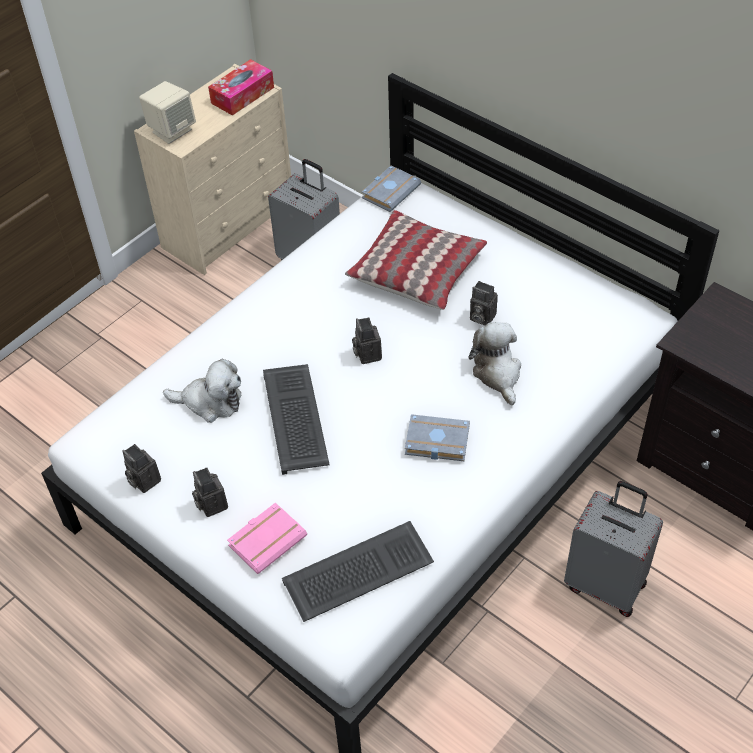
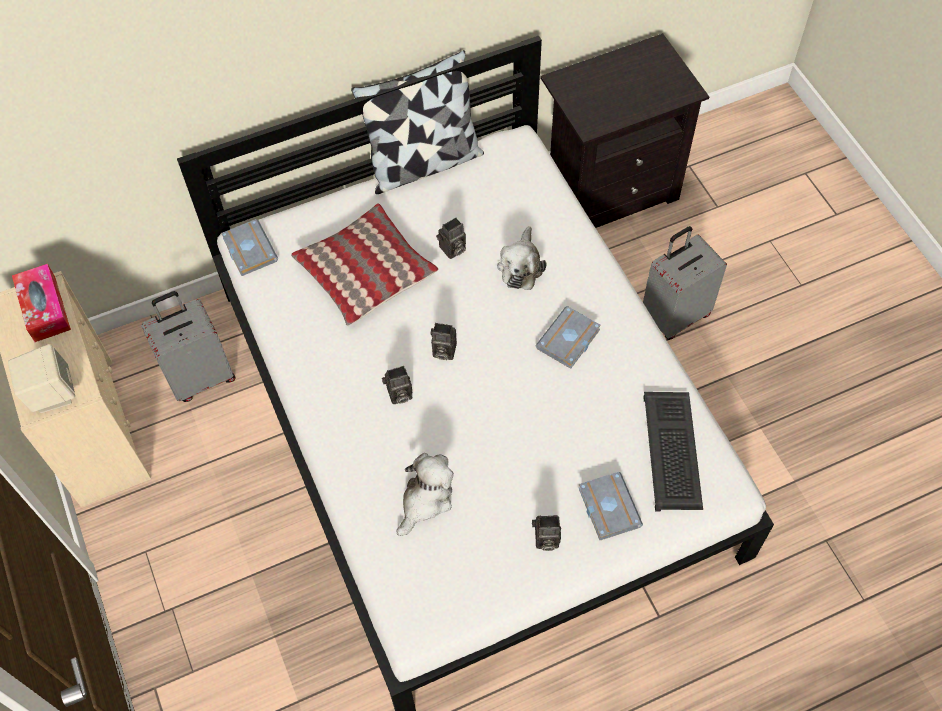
camera: 65 degrees left, 10 degrees up
(143, 480) = (489, 589): camera -> camera (398, 395)
(267, 539) = (606, 507): pink book -> grey book
(297, 420) = (487, 435): keyboard -> none
(497, 373) = (521, 266): plush toy -> plush toy turned 90 degrees counterclockwise
(565, 260) = (423, 163): none -> pillow

